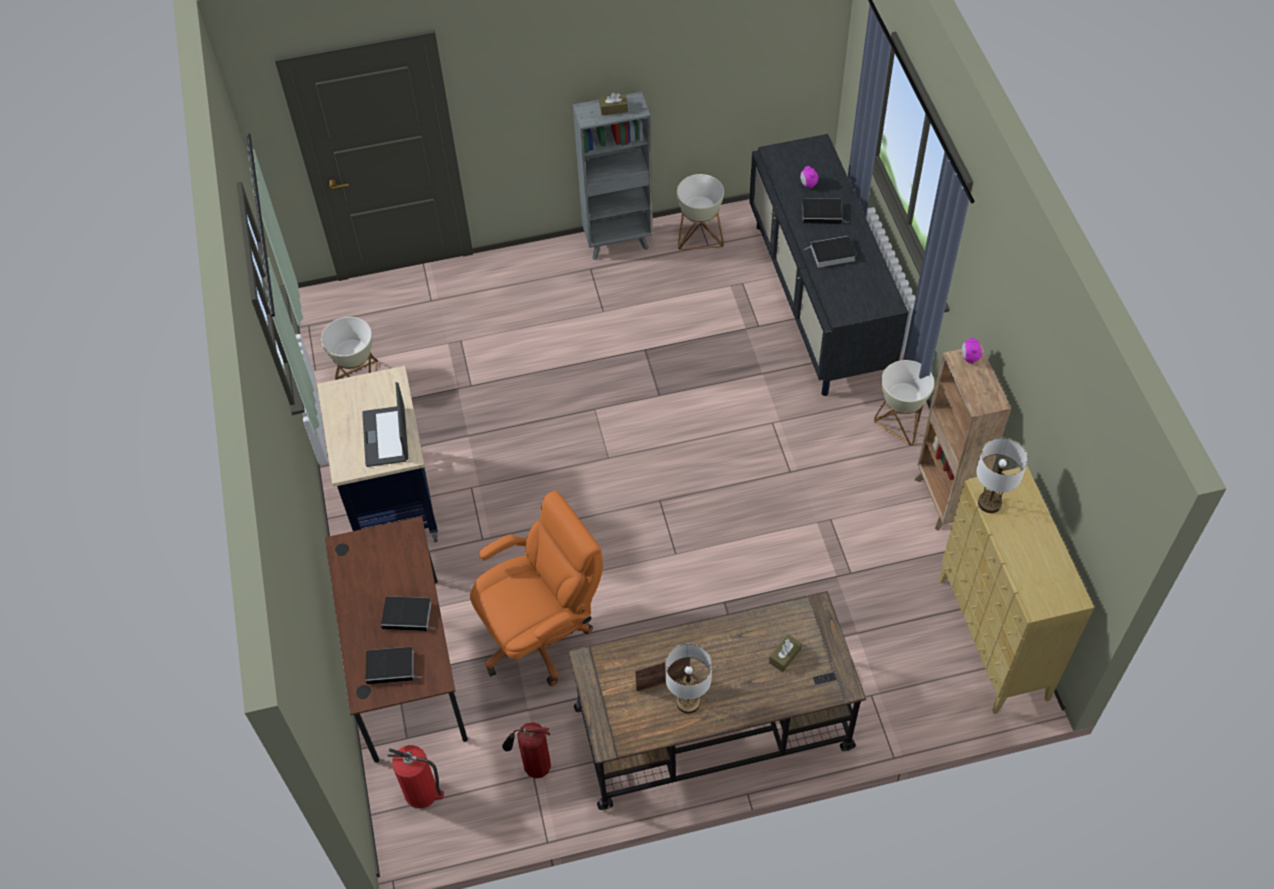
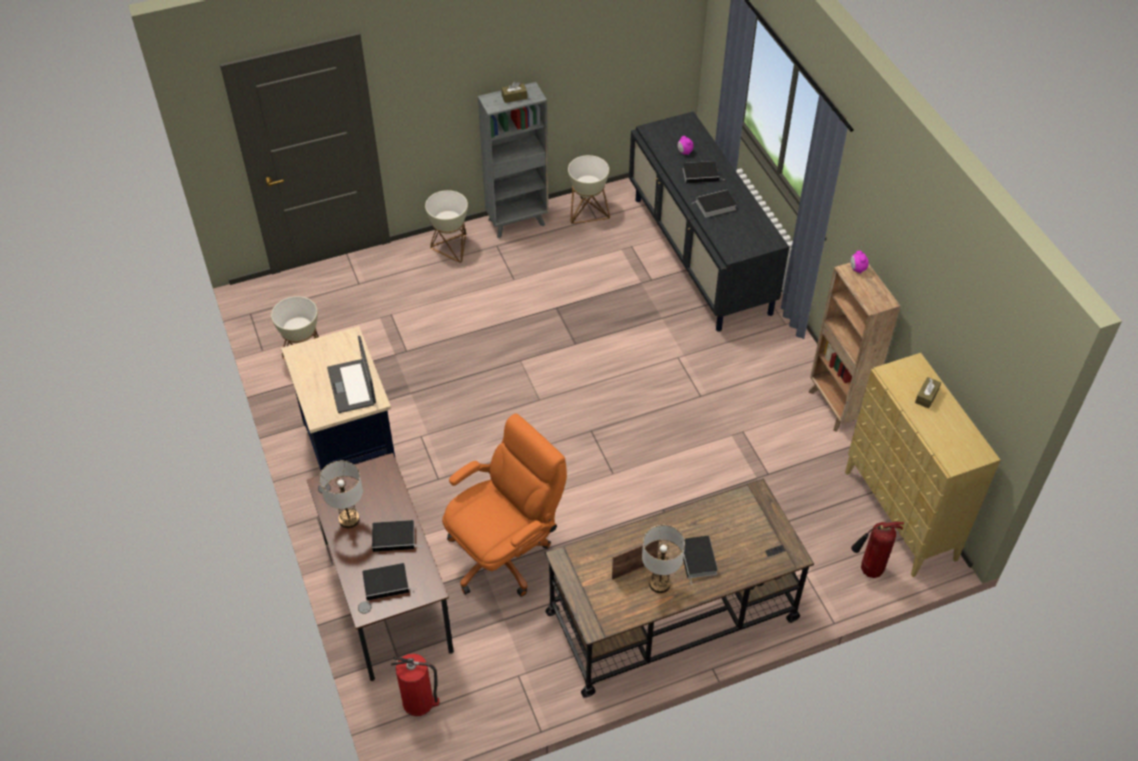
camera: 10 degrees left, 5 degrees down
(534, 768) = (518, 669): fire extinguisher -> fire extinguisher (868, 571)
(736, 679) = (698, 560): none -> book
(785, 656) = (737, 536): brown tissue box -> brown tissue box (926, 396)
(899, 423) = (786, 348): planter -> planter (450, 248)
(989, 503) = (895, 385): table lamp -> table lamp (348, 520)

